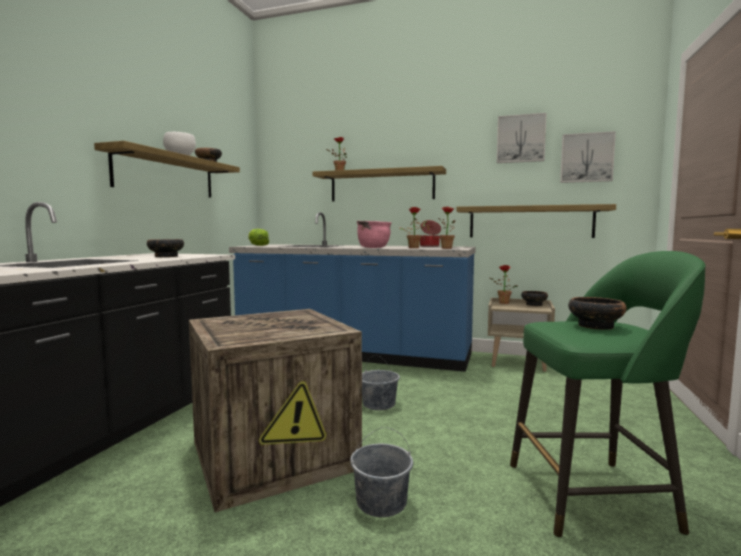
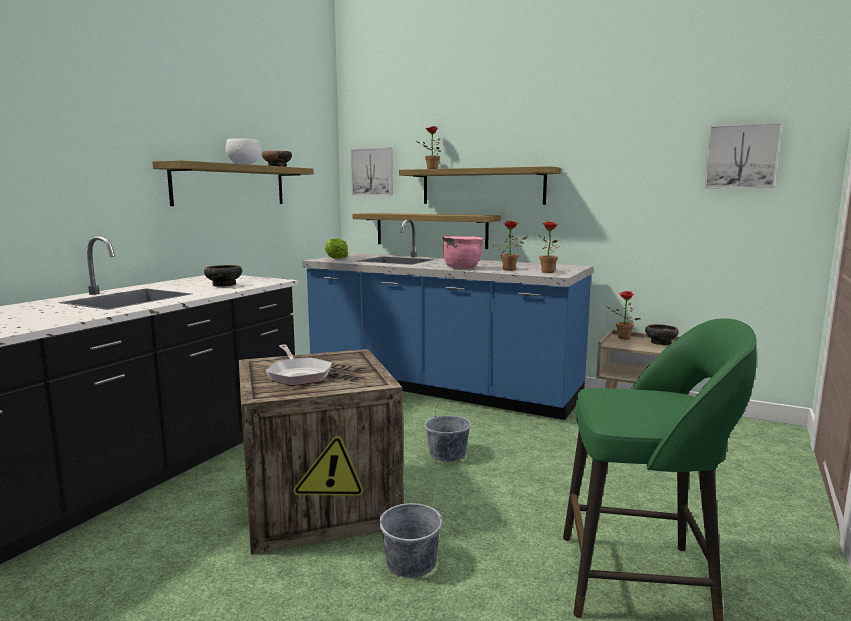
camera: 10 degrees right, 5 degrees up
(255, 327) = (298, 374): none -> frying pan
(430, 246) = (535, 264): cooking pot -> none
(520, 139) = (656, 130): picture -> picture (373, 172)
(530, 222) = (664, 237): shelf -> shelf (430, 230)
(594, 326) = (645, 400): bowl -> none

